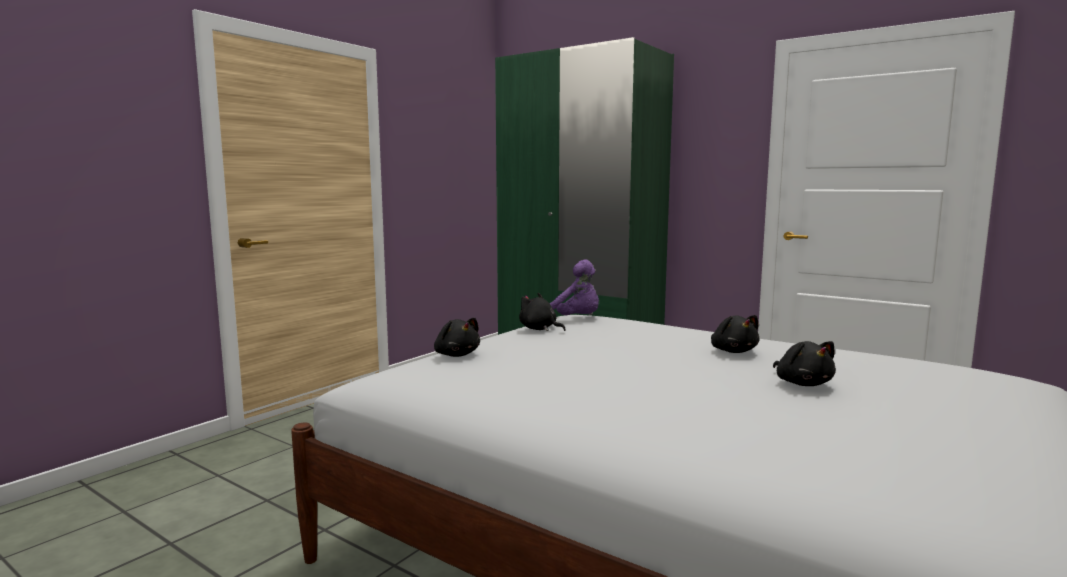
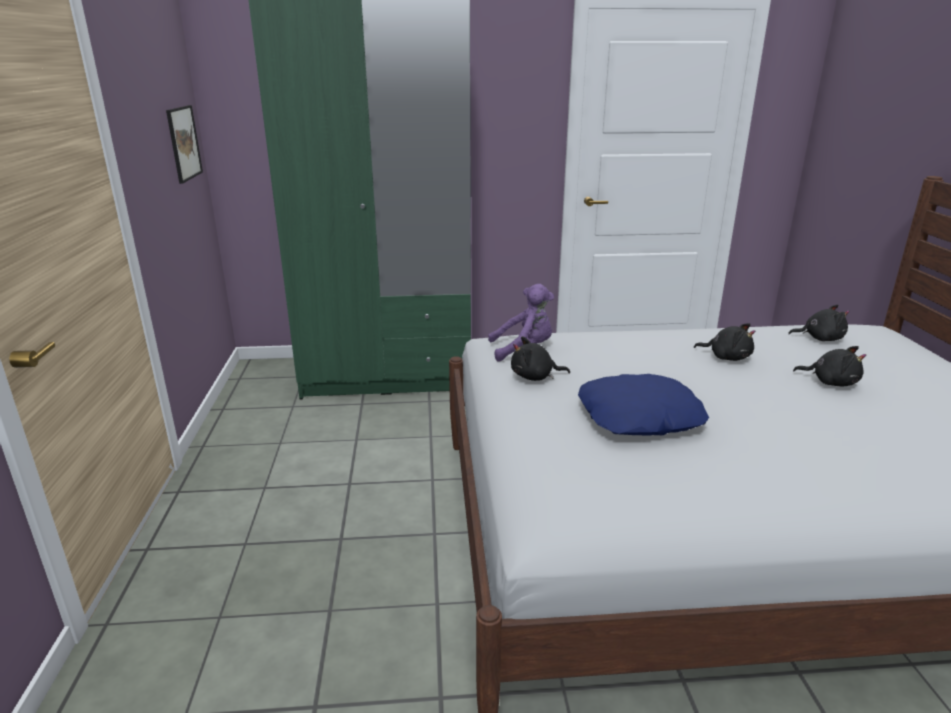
camera: 40 degrees left, 15 degrees up
(456, 355) = (549, 448): black plush toy -> black plush toy (820, 338)
(468, 170) = (184, 143): none -> picture
(554, 357) = (640, 417): none -> blue pillow

